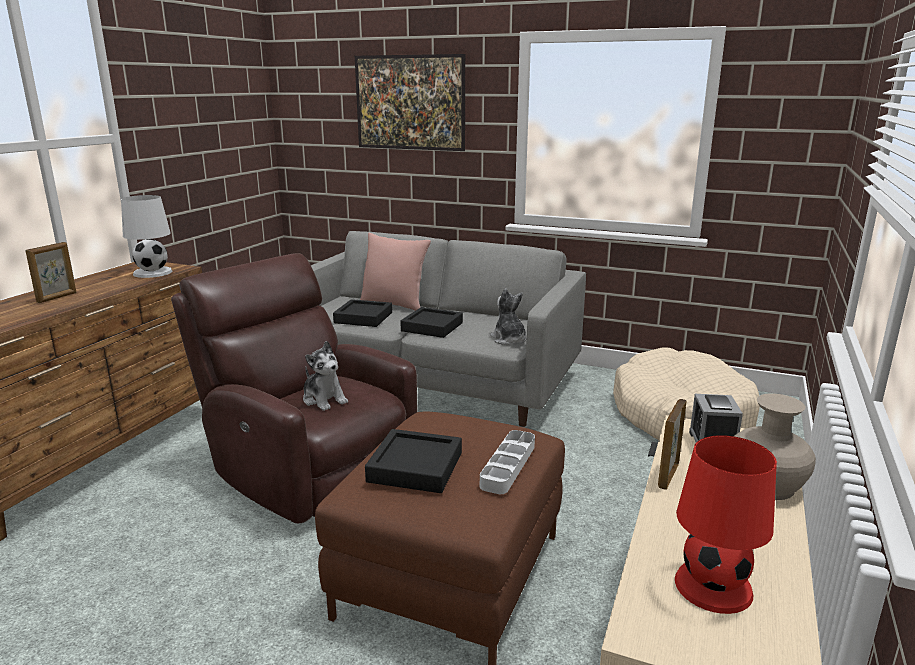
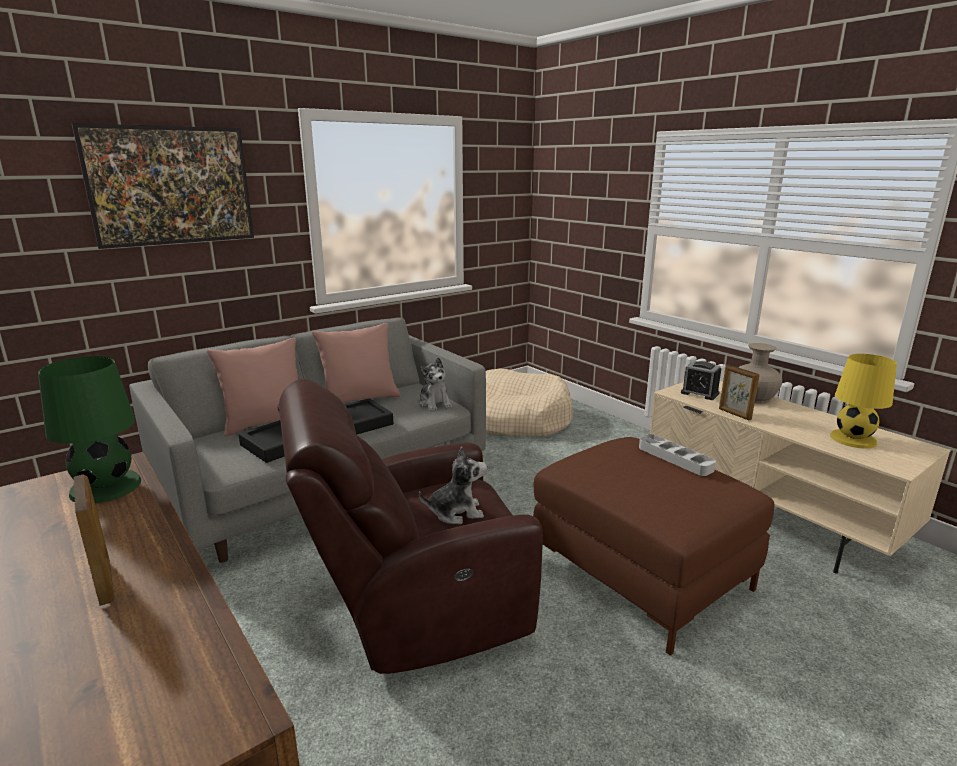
camera: 60 degrees left, 0 degrees up
(153, 272) = (106, 486): white table lamp -> green table lamp
(415, 467) = (660, 490): black tray -> none
(476, 315) = (359, 399): none -> pink pillow
(509, 340) = (435, 403): plush toy -> plush toy turned 120 degrees counterclockwise
(713, 587) = (854, 439): red table lamp -> yellow table lamp

